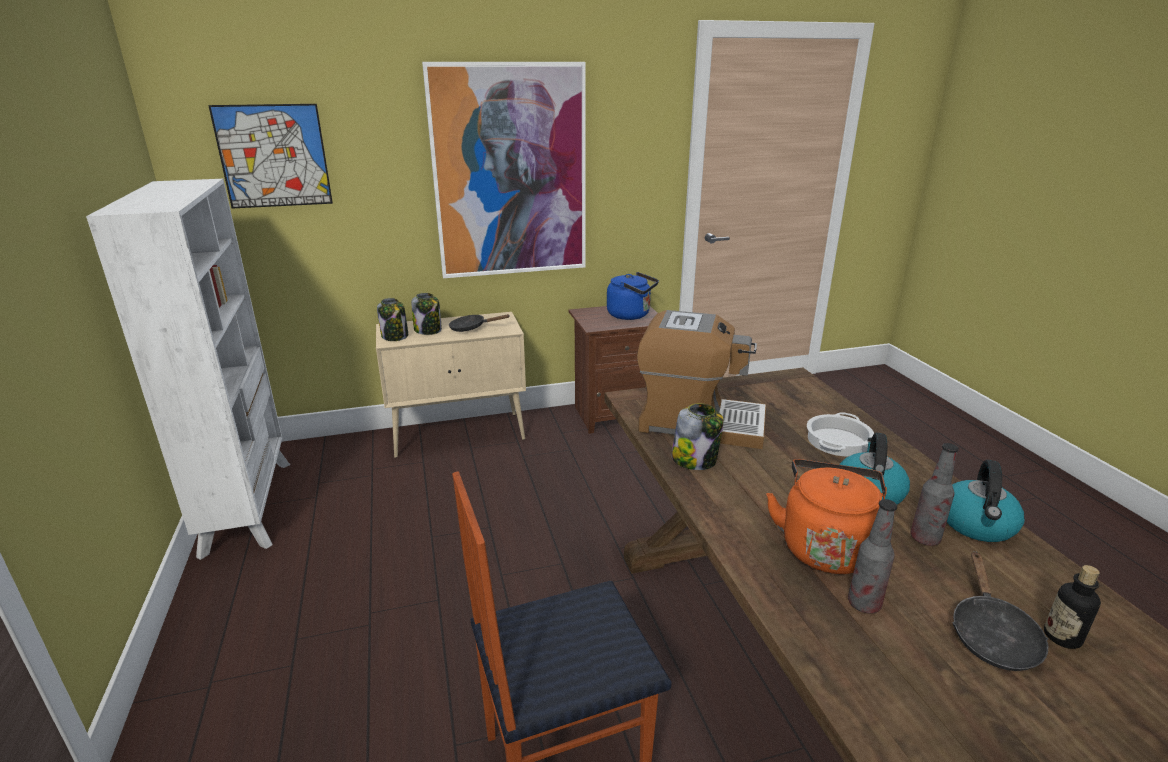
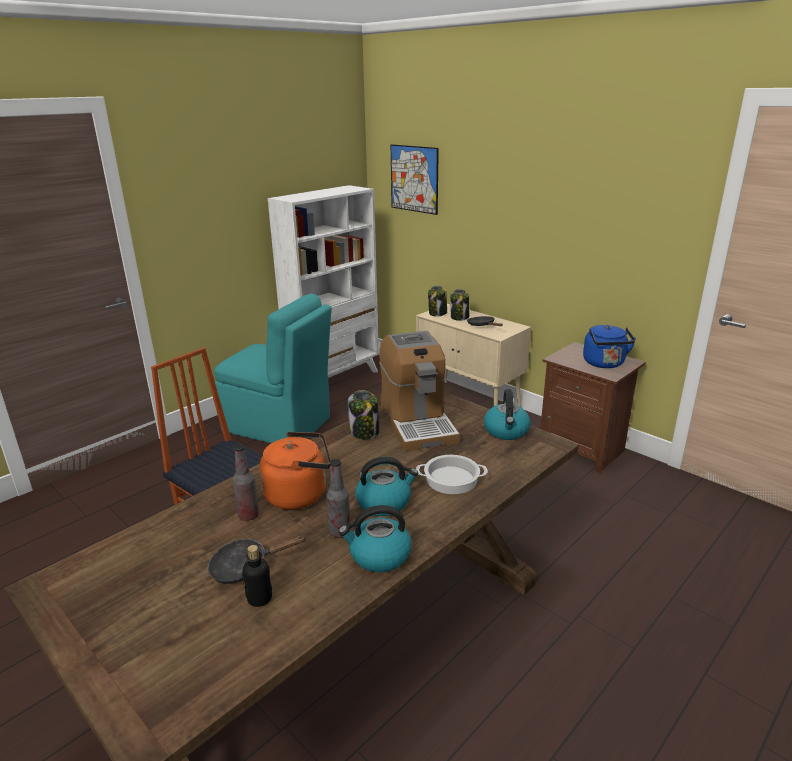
camera: 60 degrees right, 0 degrees up
(291, 606) = (279, 425): none -> turquoise chair
(510, 173) = (546, 214): picture -> none
(757, 387) = (506, 431): none -> kettle

